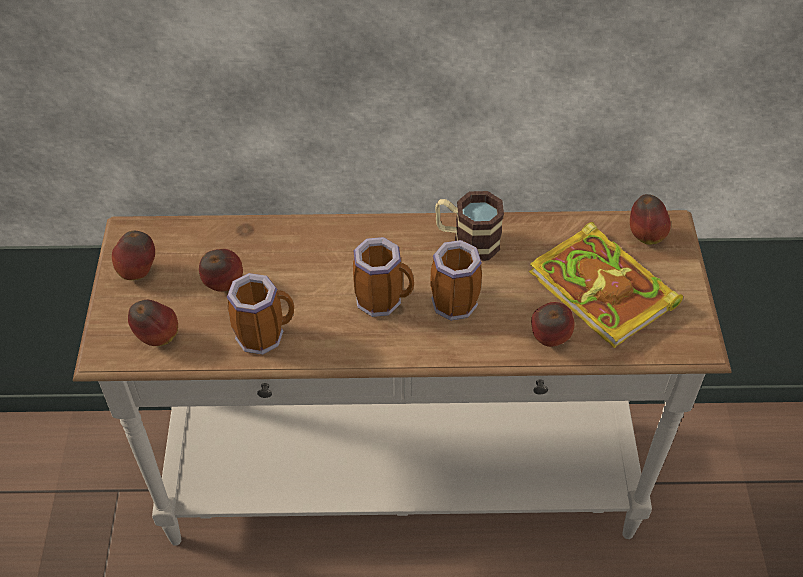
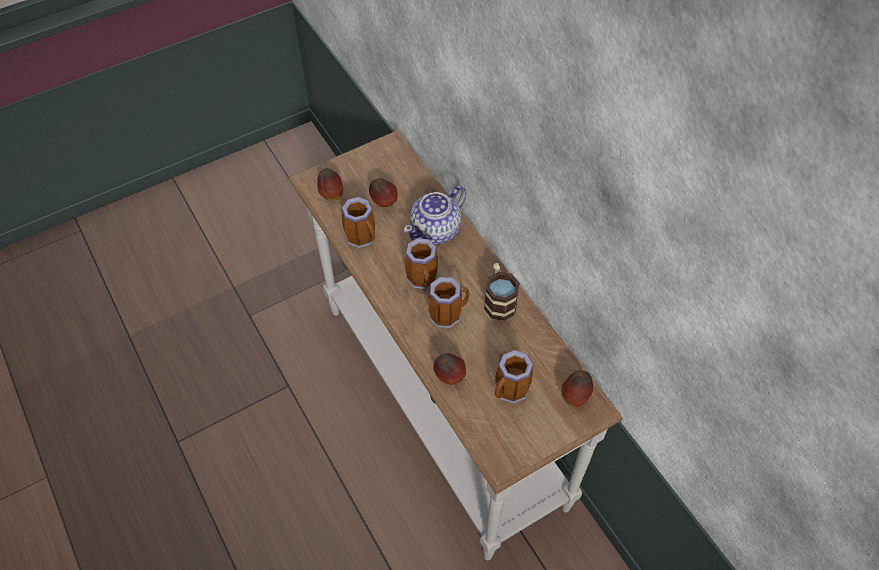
camera: 60 degrees right, 5 degrees up
(139, 272) = (368, 163): apple -> none
(314, 252) = (436, 230): none -> teapot
(605, 290) = (510, 392): book -> mug

